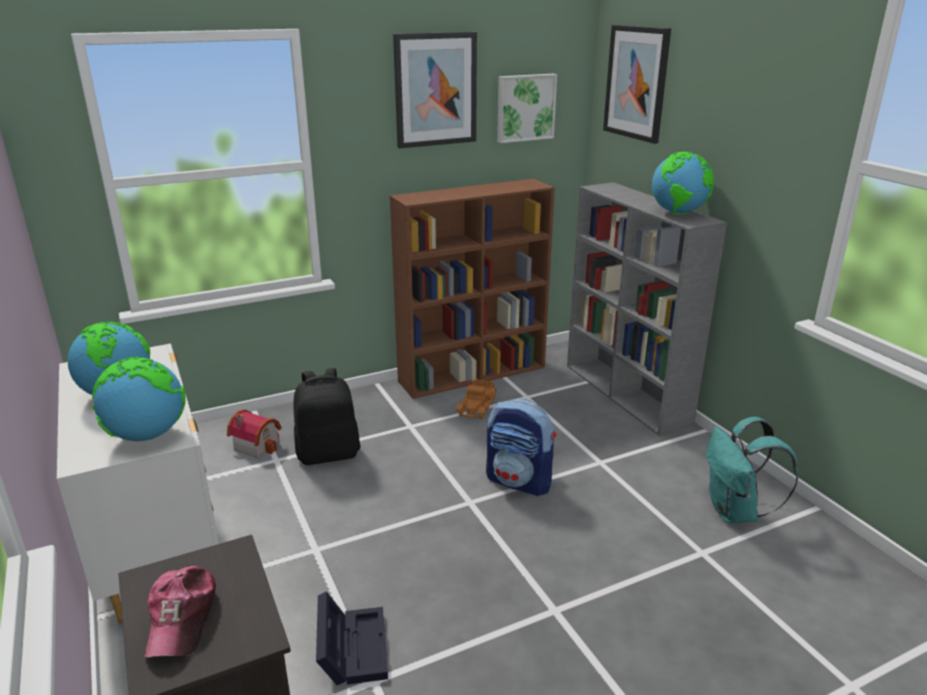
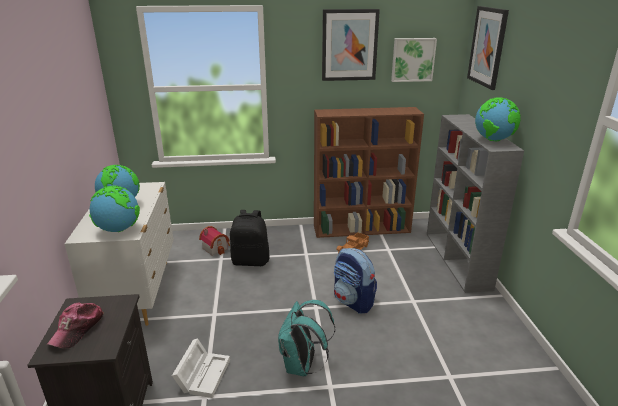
camera: 20 degrees right, 0 degrees up
(352, 646) = (203, 374): black storage box -> white storage box
(735, 512) = (490, 356): turquoise backpack -> turquoise backpack (302, 366)

